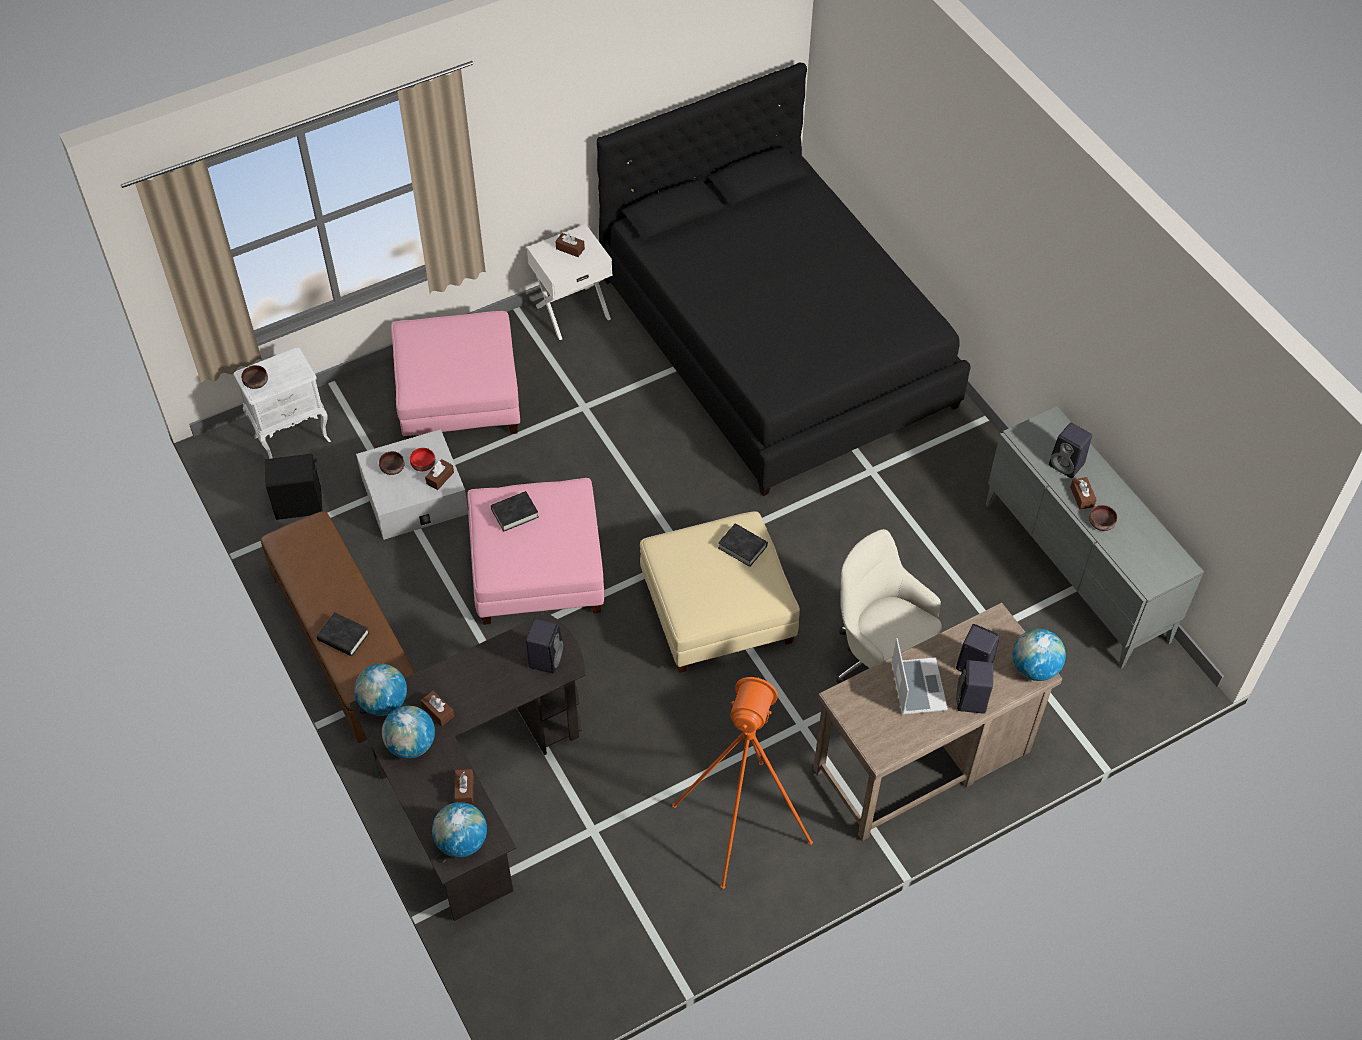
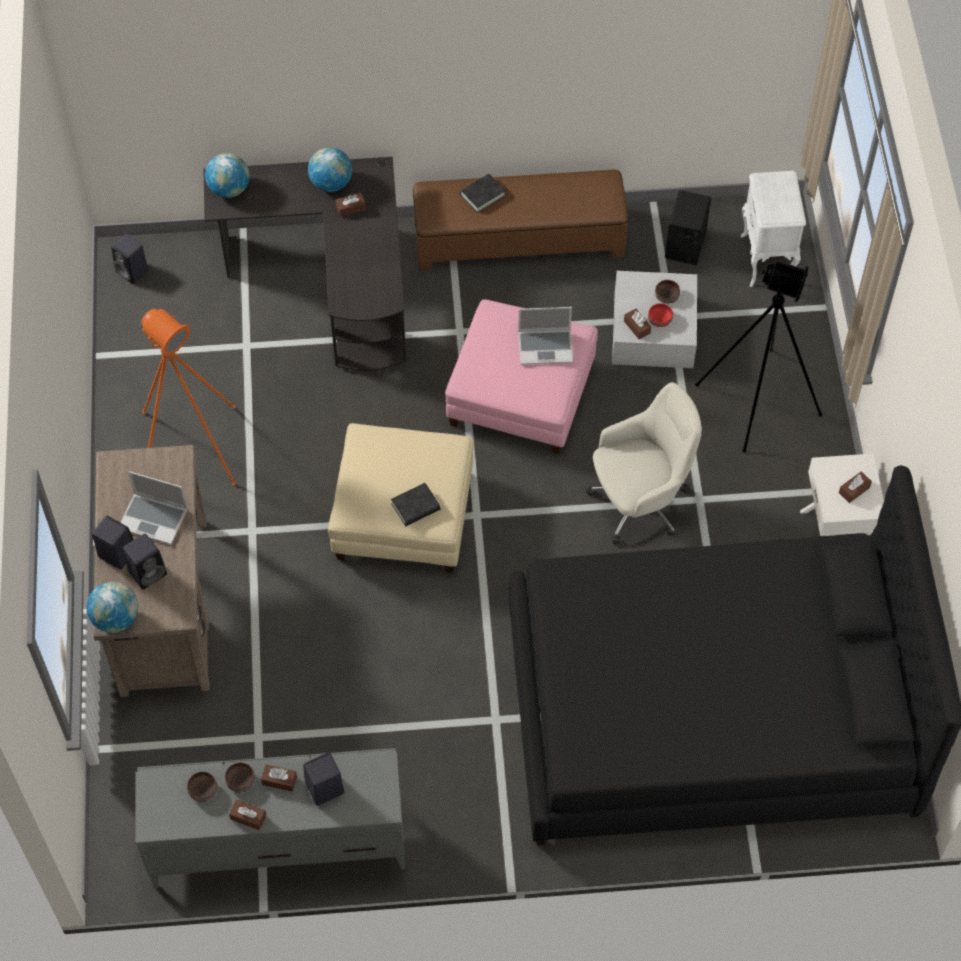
camera: 115 degrees right, 5 degrees up
(256, 382) = (772, 182): brown bowl -> brown bowl (202, 790)
(383, 702) = (379, 177): globe -> none
(459, 398) = (758, 400): pink ottoman -> black floor lamp
(464, 790) = (271, 203): brown tissue box -> brown tissue box (248, 817)
(515, 513) = (546, 347): black book -> laptop
(546, 658) = (359, 293): black speaker -> black speaker (133, 271)
(879, 663) = (277, 620): beige office chair -> beige office chair (639, 504)

